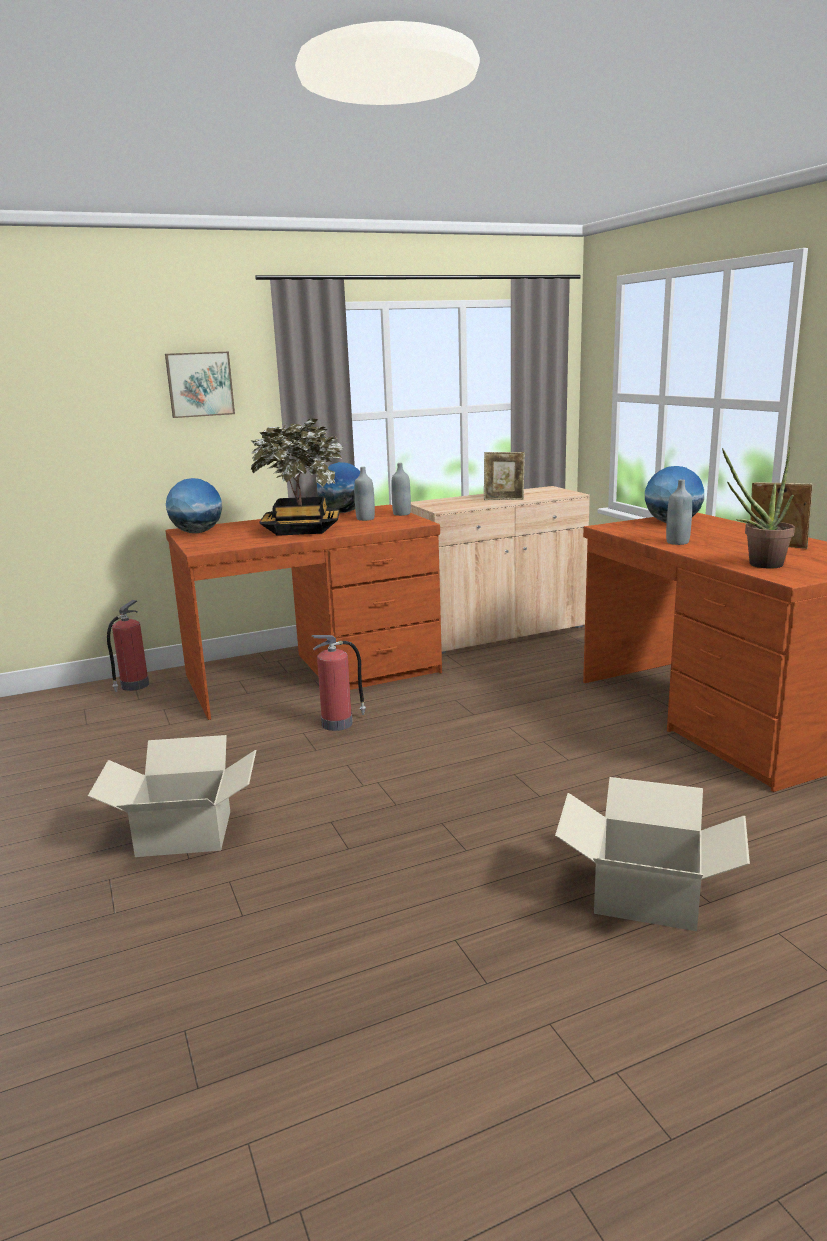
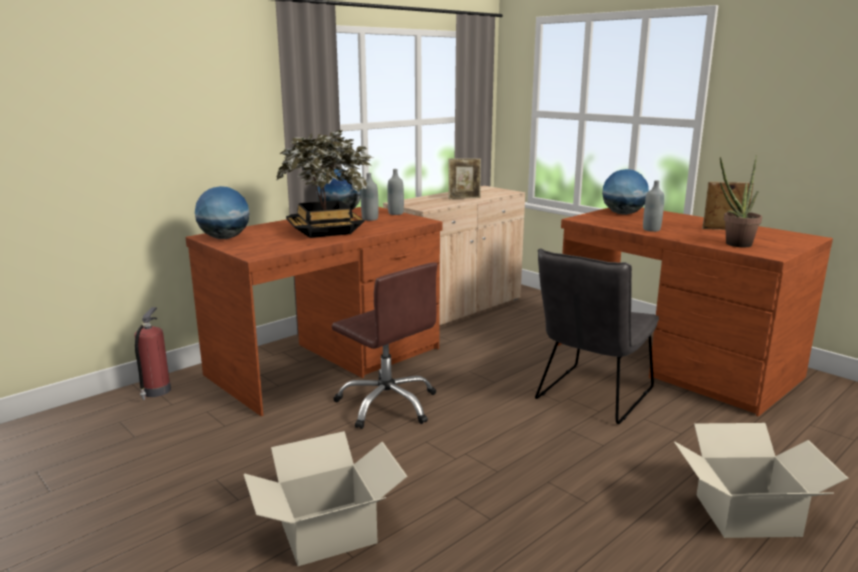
camera: 20 degrees left, 0 degrees up
(200, 384) = (208, 96): picture -> none
(339, 723) = (387, 404): fire extinguisher -> brown office chair
(572, 743) = (590, 397): none -> grey chair

